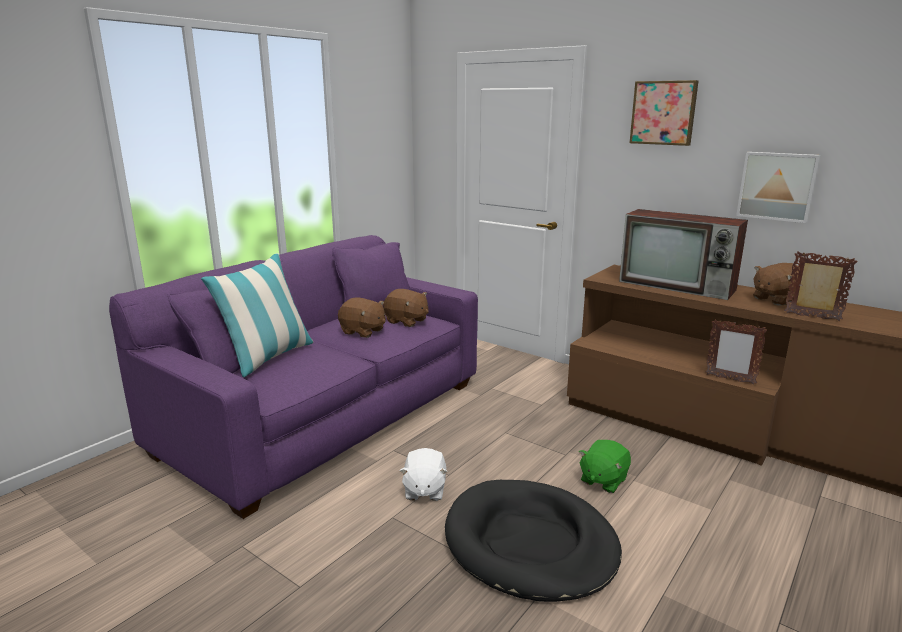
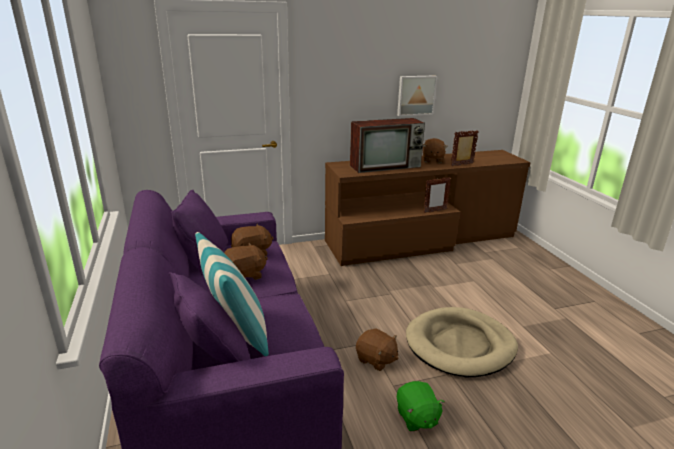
camera: 55 degrees left, 5 degrees up
(424, 490) = (376, 360): white plush toy -> brown plush toy
(530, 544) = (460, 345): black dog bed -> beige dog bed
(603, 480) = (425, 295): green plush toy -> green plush toy (416, 418)
(663, 113) = (348, 53): picture -> none

